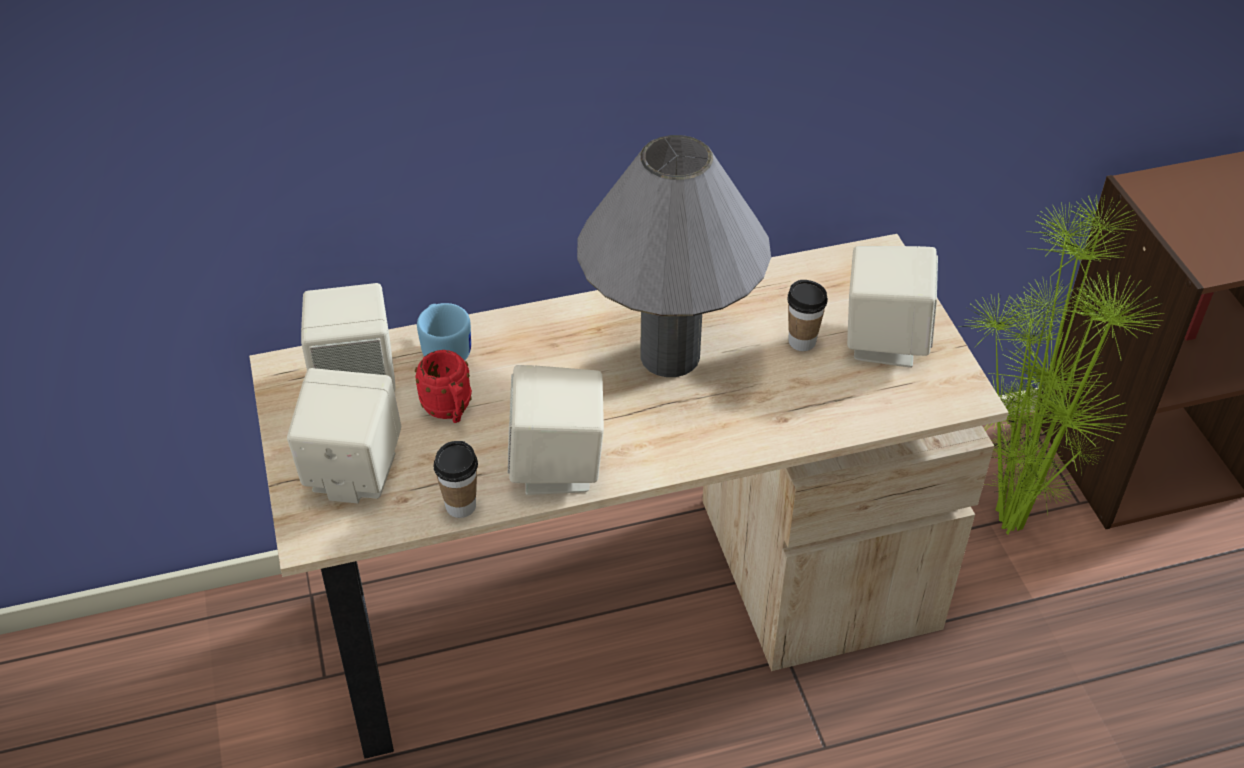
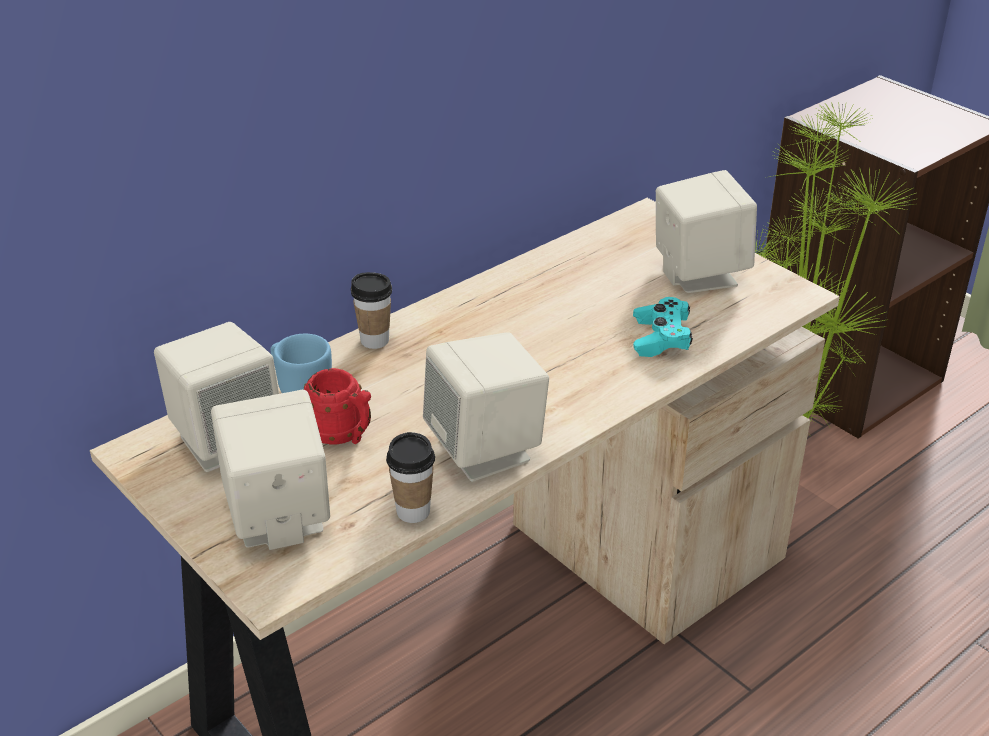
camera: 25 degrees left, 10 degrees down
(670, 355) = (522, 334): grey table lamp -> none
(793, 403) = (661, 339): none -> turquoise game controller
(802, 341) = (631, 292): cup -> cup (374, 340)

